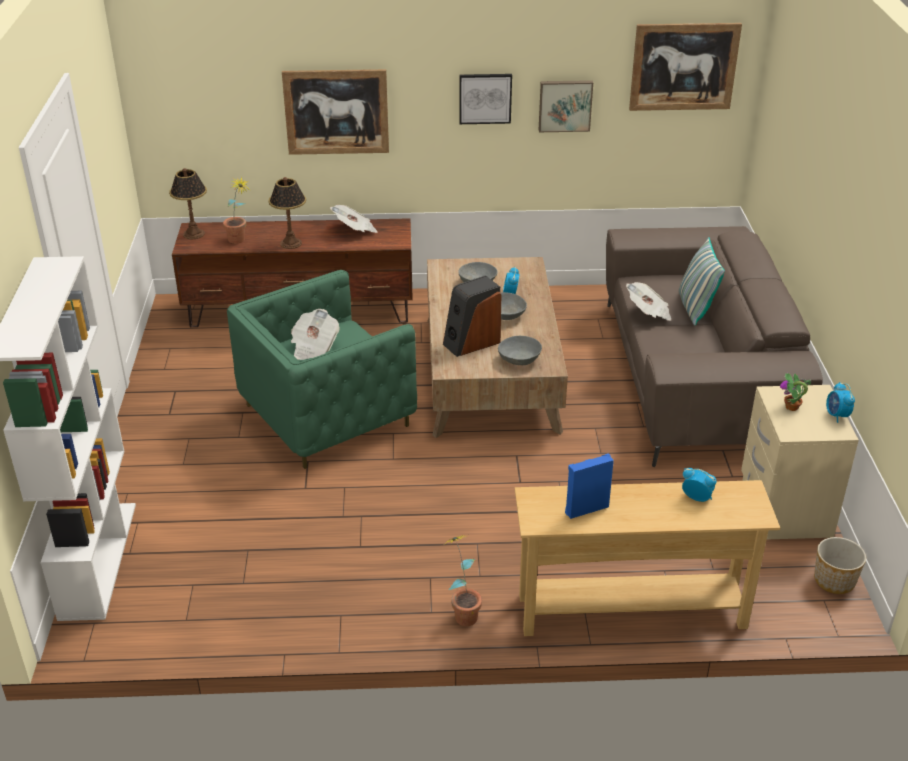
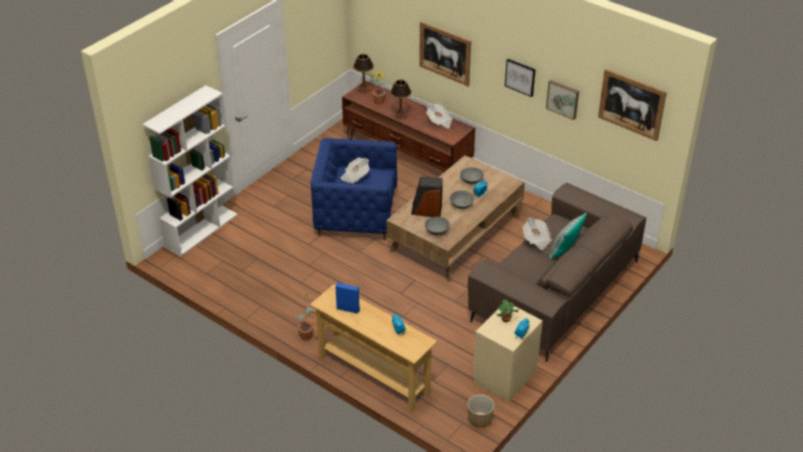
camera: 40 degrees right, 5 degrees up
(326, 415) = (356, 215): green armchair -> blue armchair

